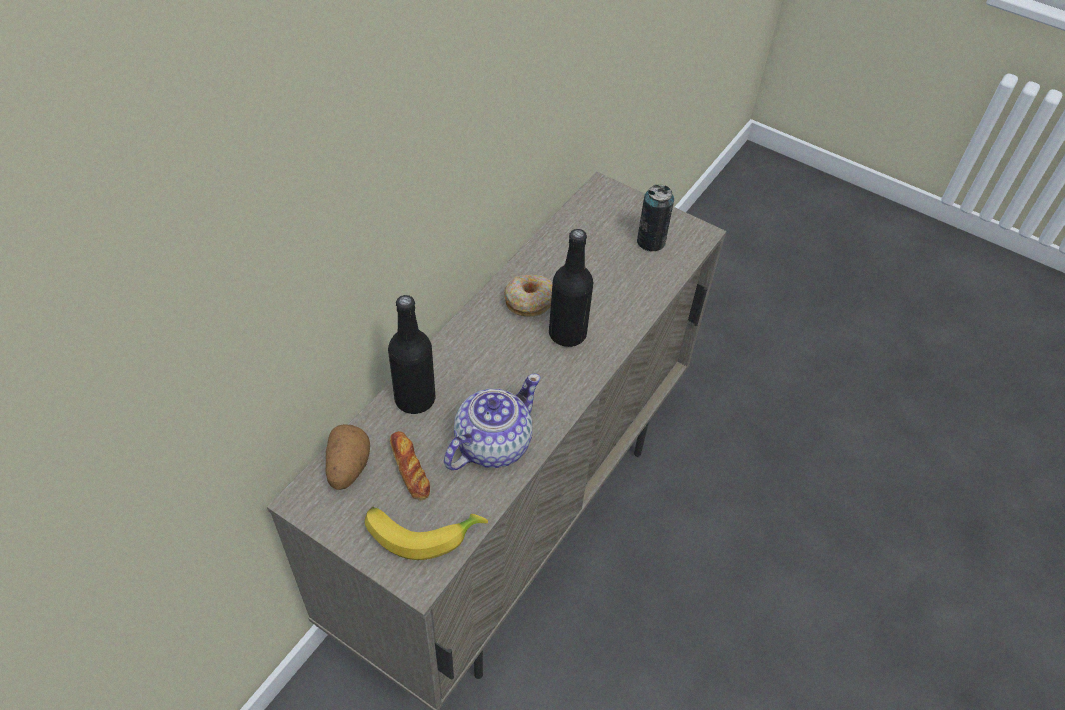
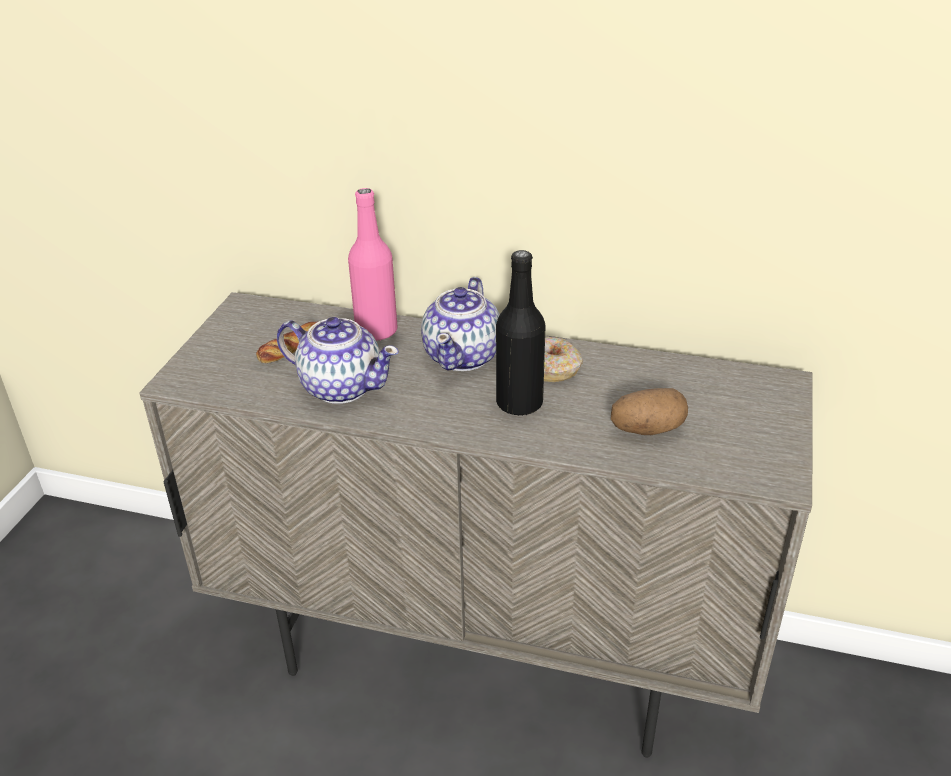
camera: 75 degrees right, 15 degrees down
(347, 467) = (283, 316): potato -> potato (647, 429)
(415, 399) = (376, 331): black bottle -> pink bottle
(422, 531) = (226, 370): banana -> none
(485, 349) = (463, 356): none -> teapot
(651, 241) = (724, 438): can -> none

